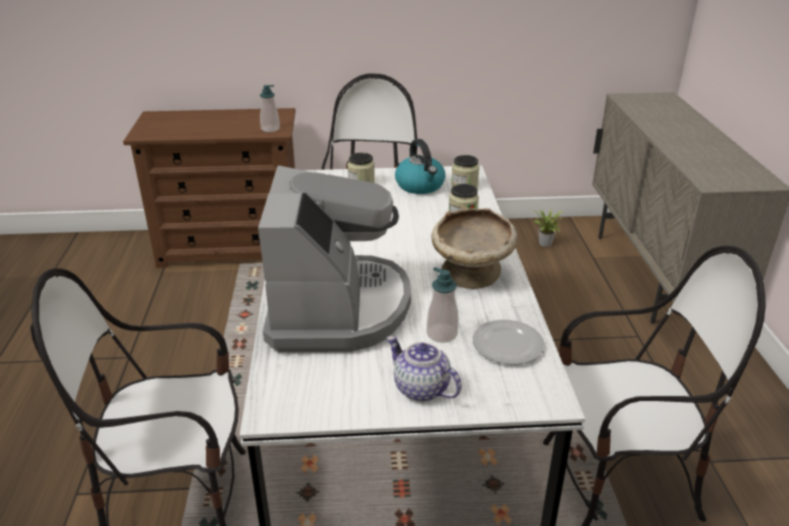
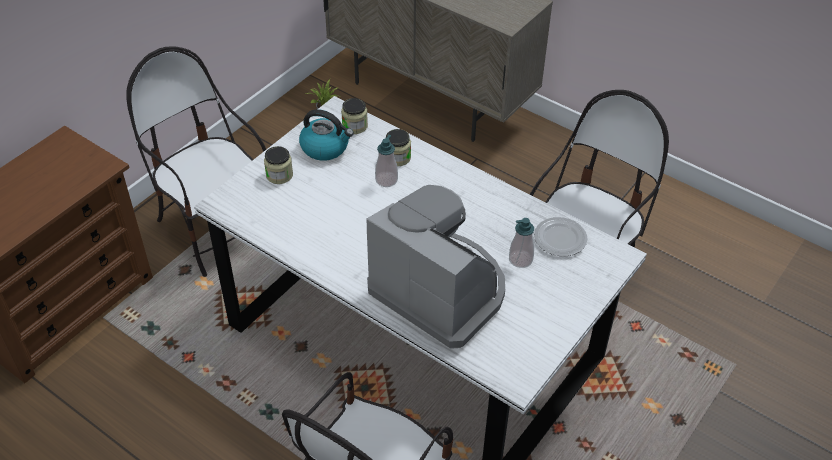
camera: 50 degrees left, 15 degrees up
(270, 129) = (92, 167): soap dispenser -> soap dispenser (386, 180)
(420, 388) = (561, 302): teapot -> none
(472, 275) = (474, 204): beige bowl -> none

